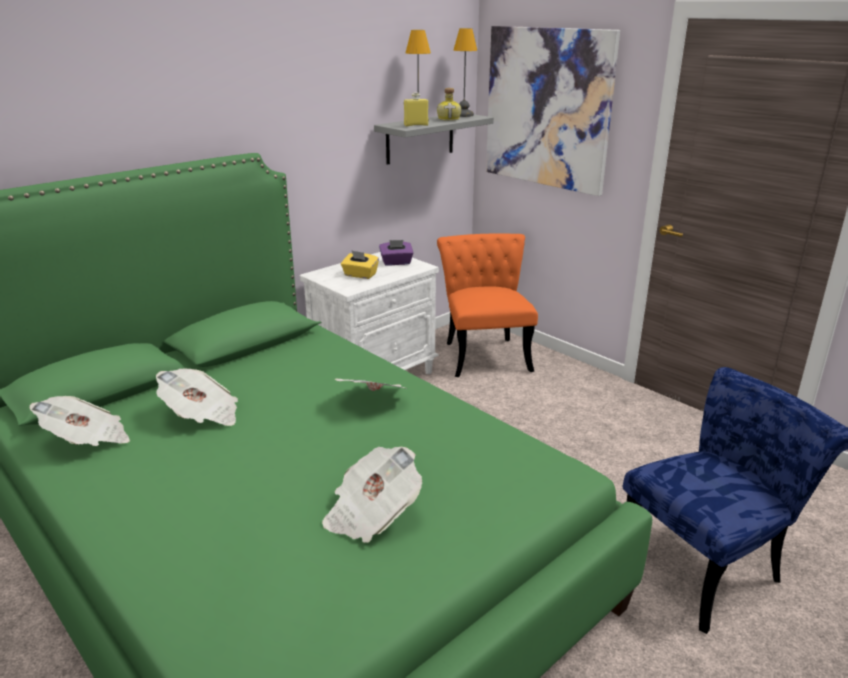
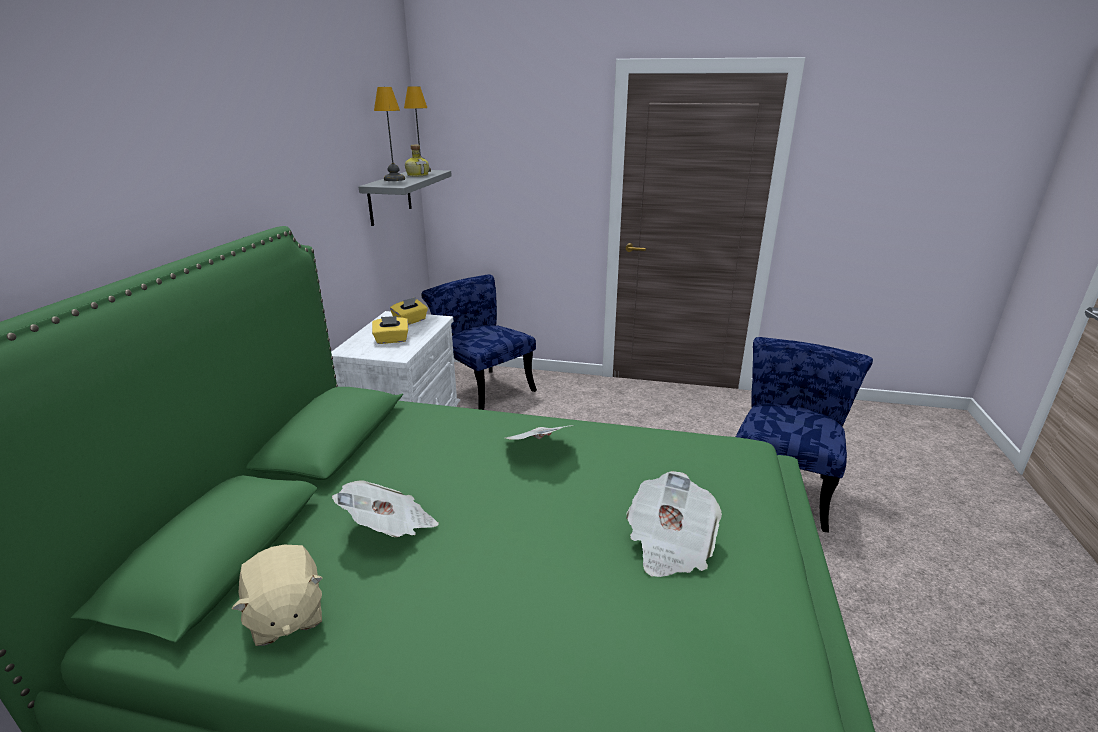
camera: 35 degrees left, 0 degrees up
(88, 440) = (286, 615): newspaper -> beige plush toy
(396, 262) = (410, 321): purple tissue box -> yellow tissue box
(416, 125) = (402, 182): yellow bottle -> none
(484, 353) = (483, 388): orange chair -> blue chair
(547, 108) = (501, 158): picture -> none

